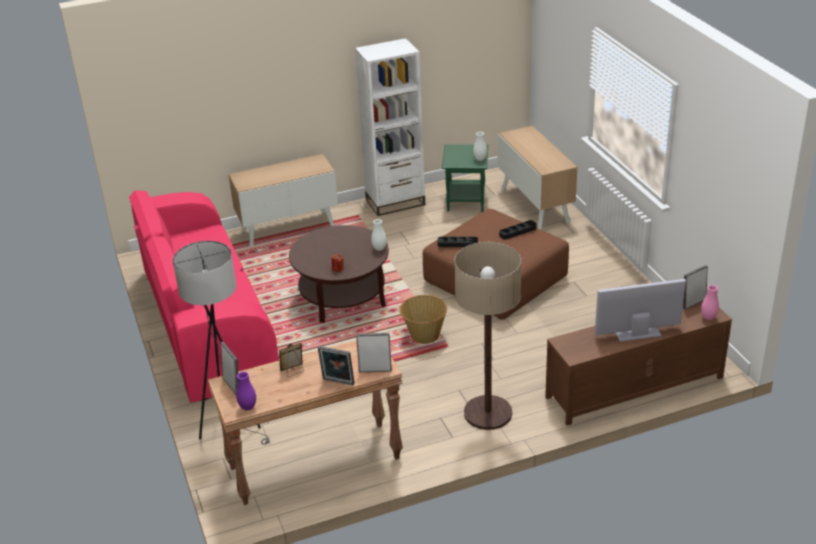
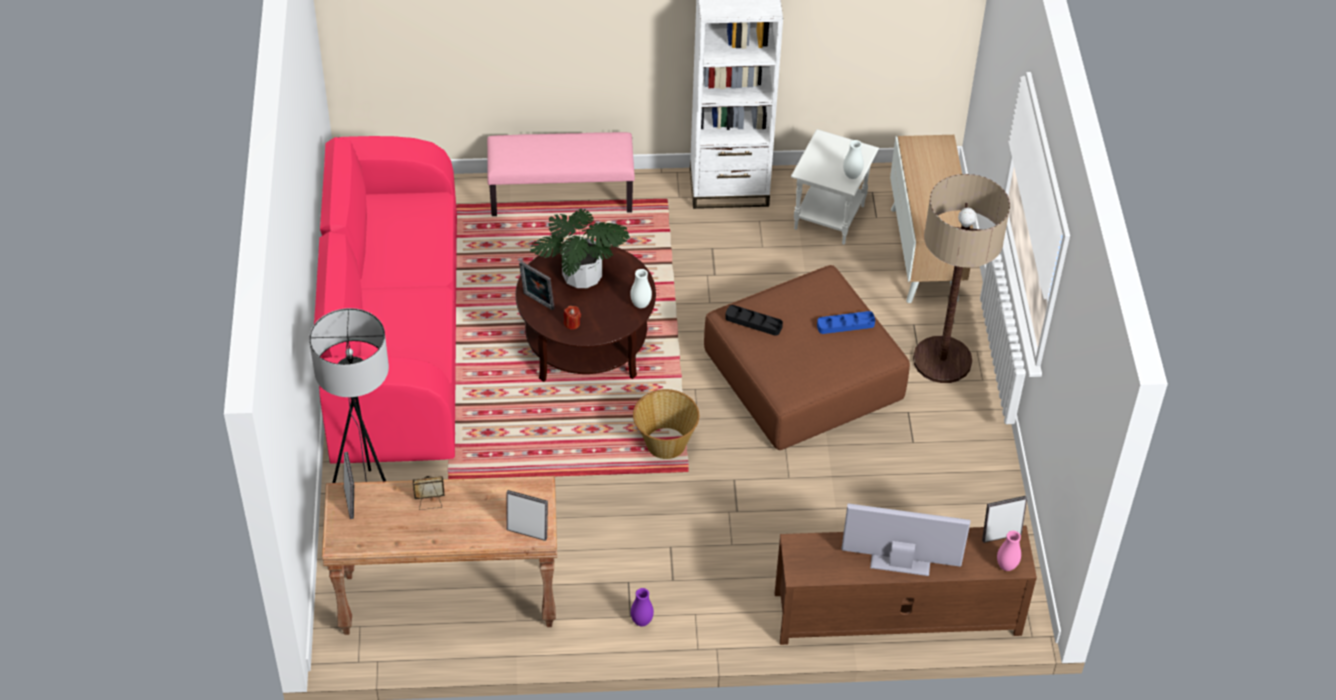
camera: 15 degrees right, 15 degrees up
(248, 407) = (356, 542): purple vase -> purple vase (641, 621)
(288, 228) = (561, 195): cabinet -> pink bench
(332, 244) = (582, 276): none -> potted plant
(338, 383) = (475, 538): picture frame -> picture frame (537, 302)
(466, 202) = (829, 218): green side table -> white side table
(488, 413) = (690, 594): floor lamp -> floor lamp (942, 360)
(517, 232) = (845, 325): black tray -> blue tray

